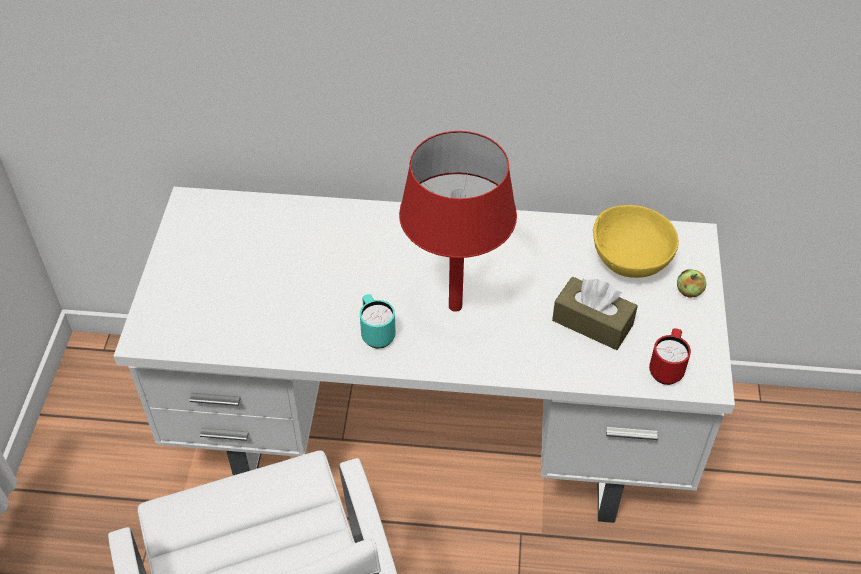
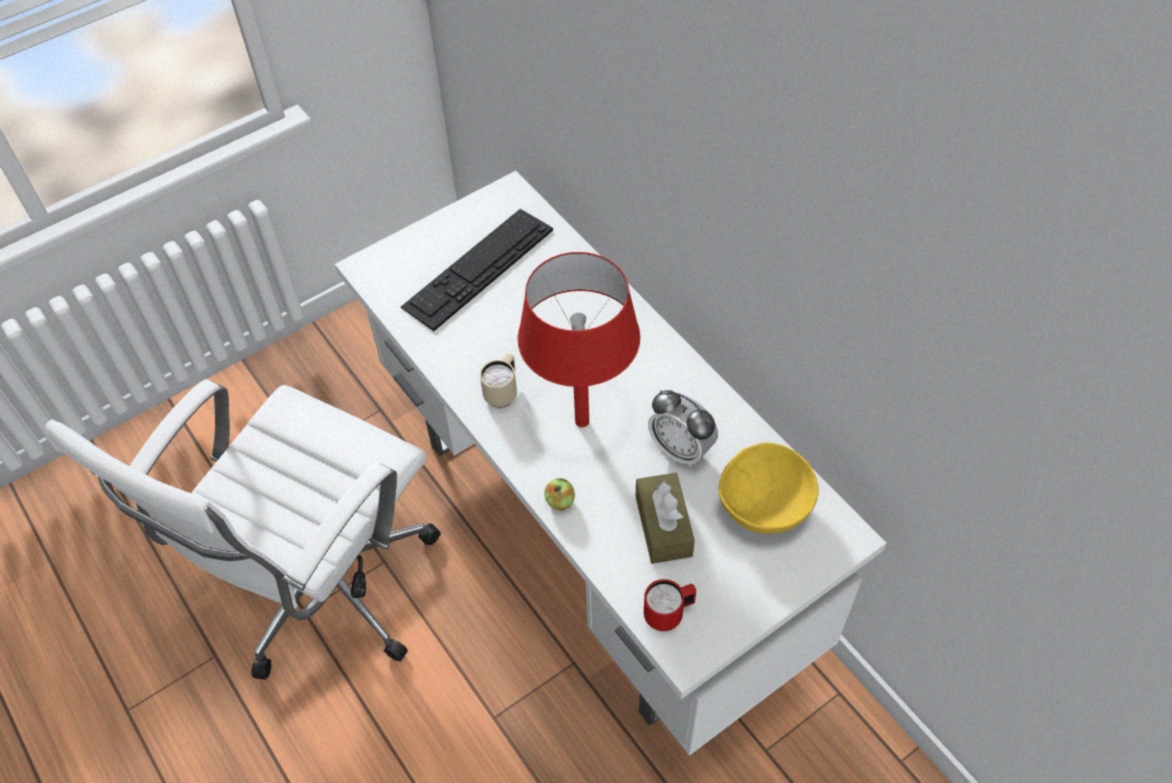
camera: 50 degrees right, 5 degrees up
(240, 270) = (478, 268): none -> keyboard
(376, 333) = (503, 392): turquoise mug -> beige mug
(539, 270) = (681, 449): none -> alarm clock
(689, 292) = (776, 574): apple -> apple (560, 501)

